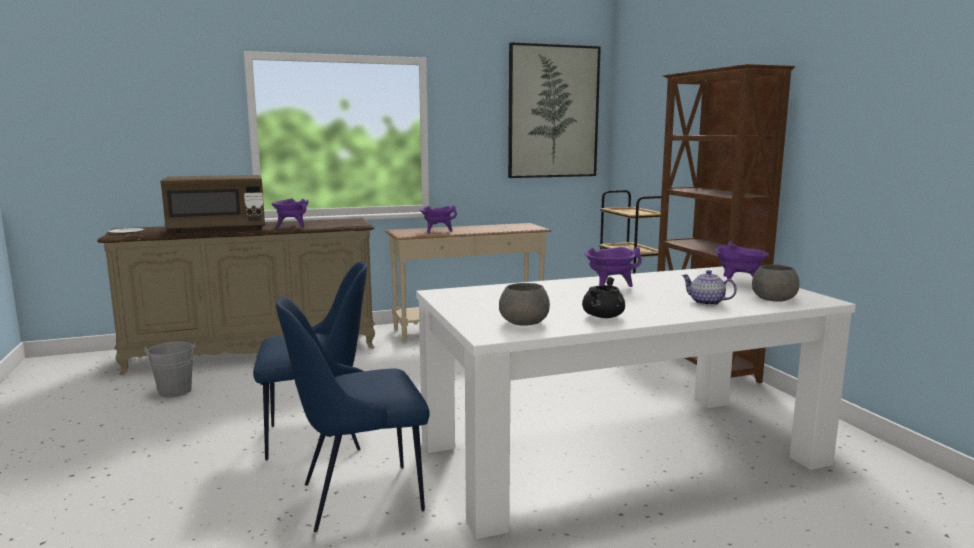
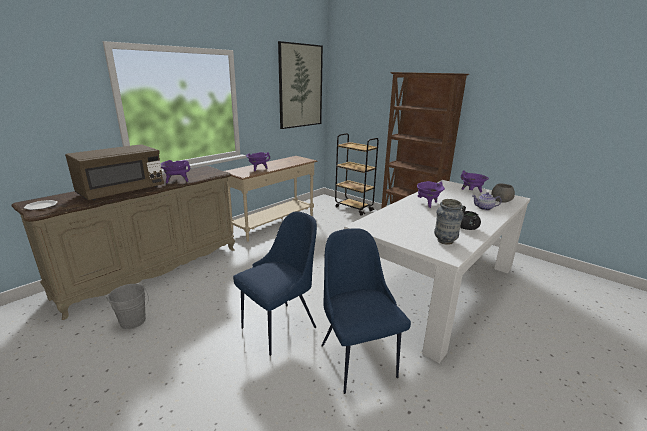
camera: 30 degrees left, 10 degrees up
(361, 497) = (356, 360): blue chair -> blue chair turned 120 degrees clockwise
(525, 322) = (445, 241): grey bowl -> vase

